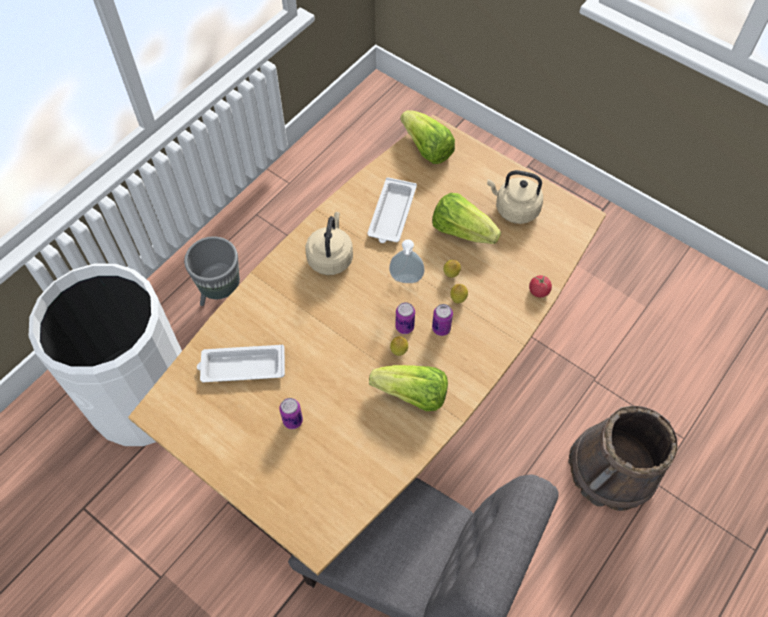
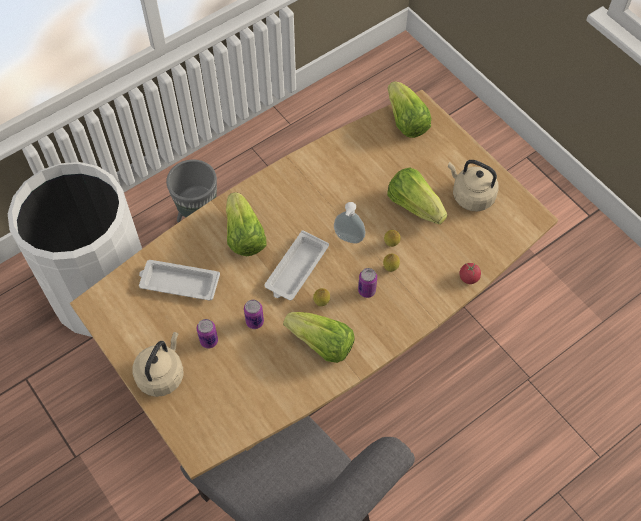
camera: 15 degrees right, 0 degrees up
(297, 301) = (244, 236): none -> lettuce
(330, 257) = (286, 203): beige kettle -> beige kettle (162, 374)
(391, 215) = (354, 176): white tray -> white tray (296, 269)
(404, 327) = (334, 281): can -> can (254, 322)
(612, 469) = (518, 468): brown bucket -> none

